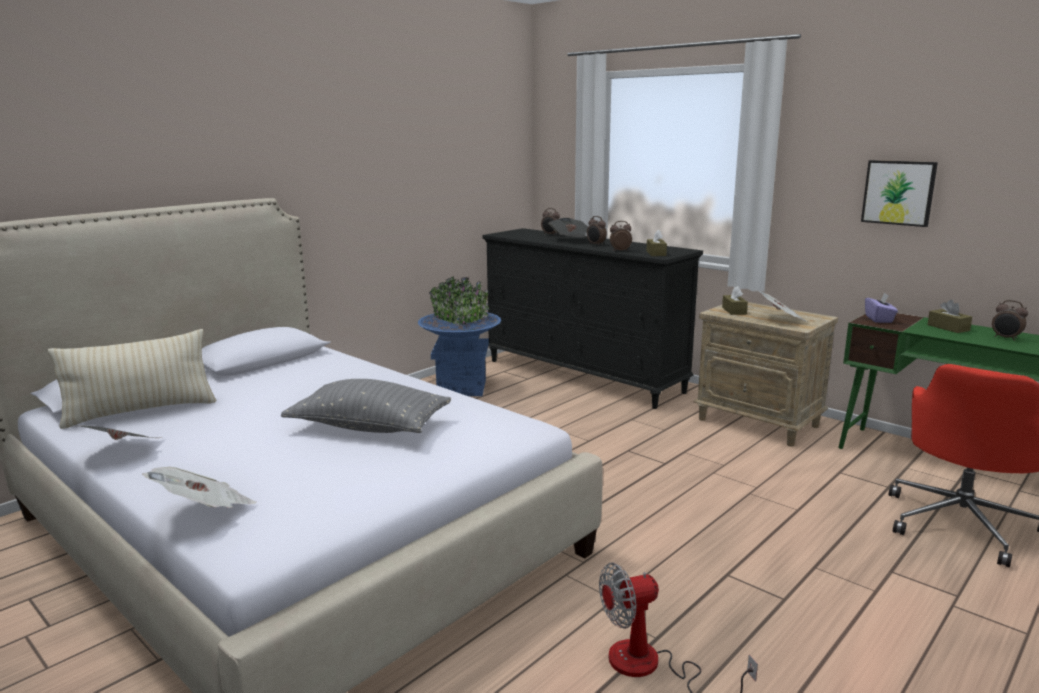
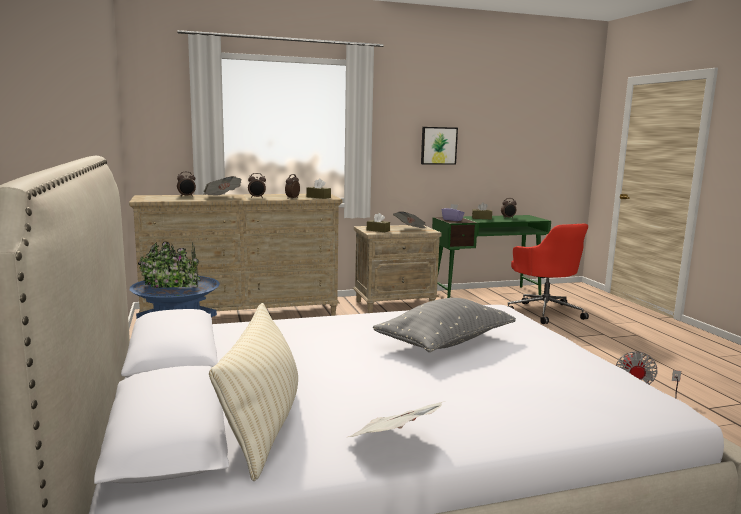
camera: 60 degrees left, 5 degrees down
(205, 510) = (591, 413): newspaper -> none
(583, 376) = (242, 316): black dresser -> beige dresser

